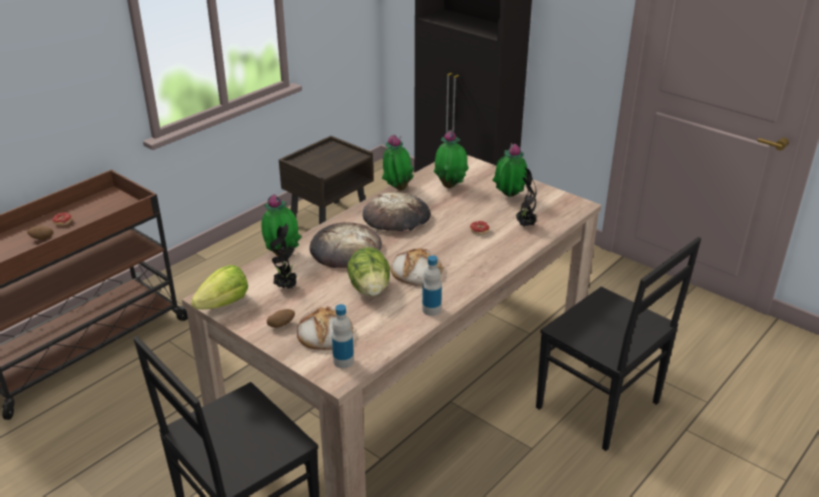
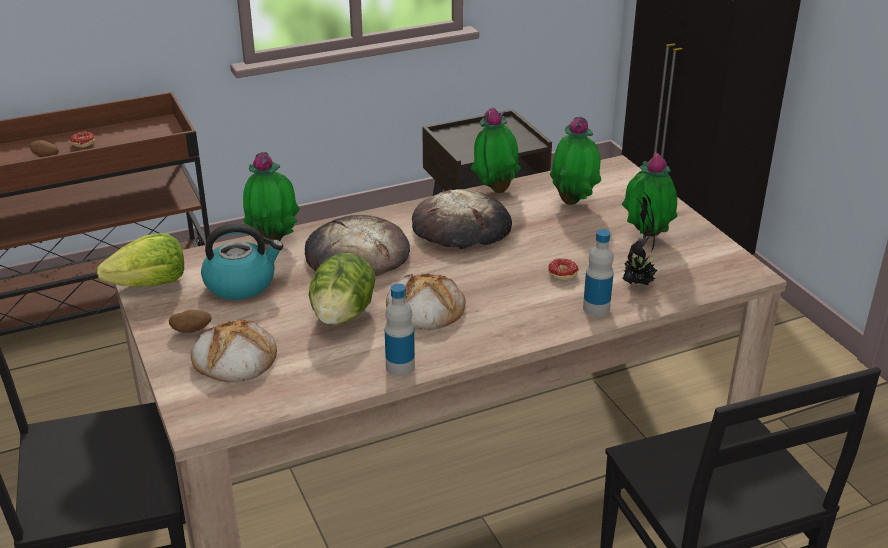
camera: 25 degrees right, 0 degrees up
(286, 287) = (241, 284): potted plant -> kettle
(343, 361) = (224, 403): bottle -> bottle (596, 308)

